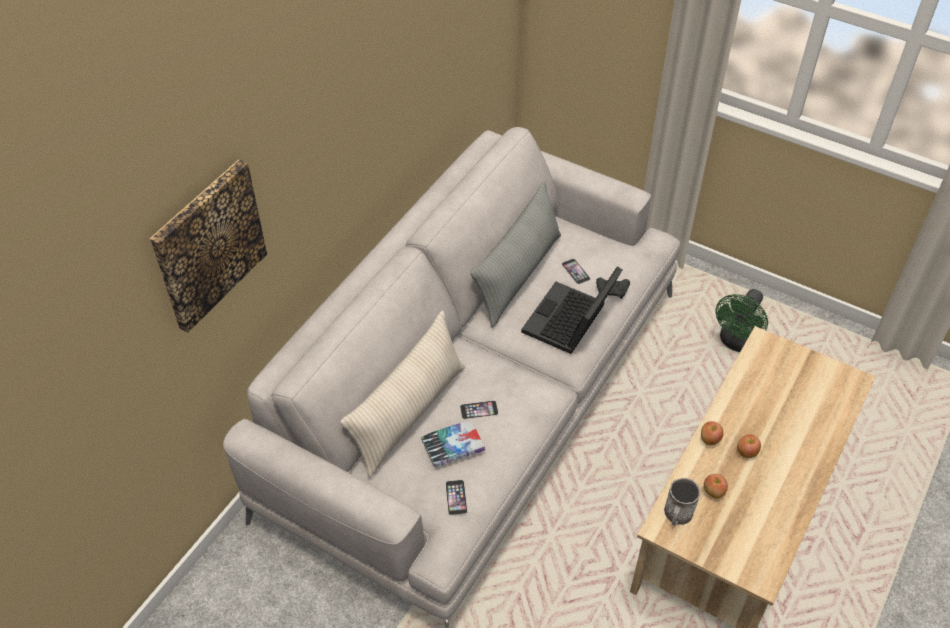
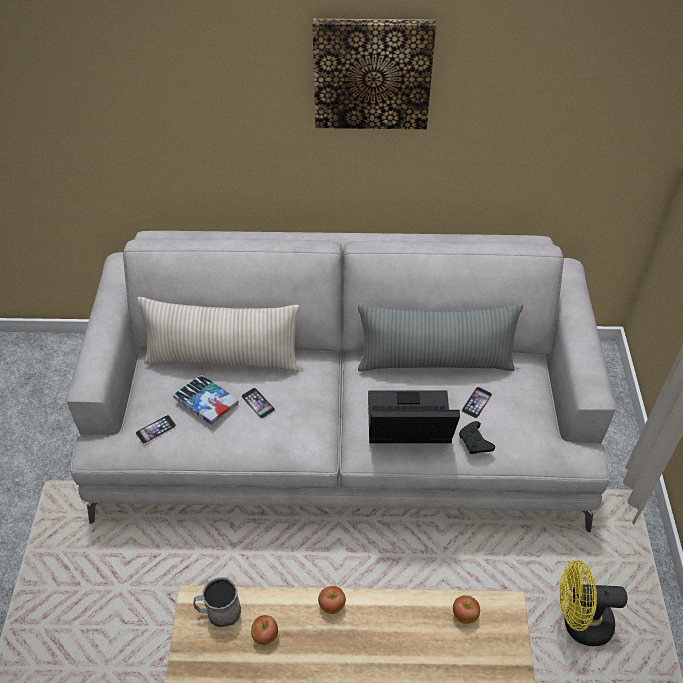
camera: 60 degrees right, 0 degrees up
(208, 244) = (129, 83): picture -> picture (372, 73)
(737, 342) = (579, 623): green fan -> yellow fan
(746, 452) = (336, 649): apple -> apple (464, 615)

